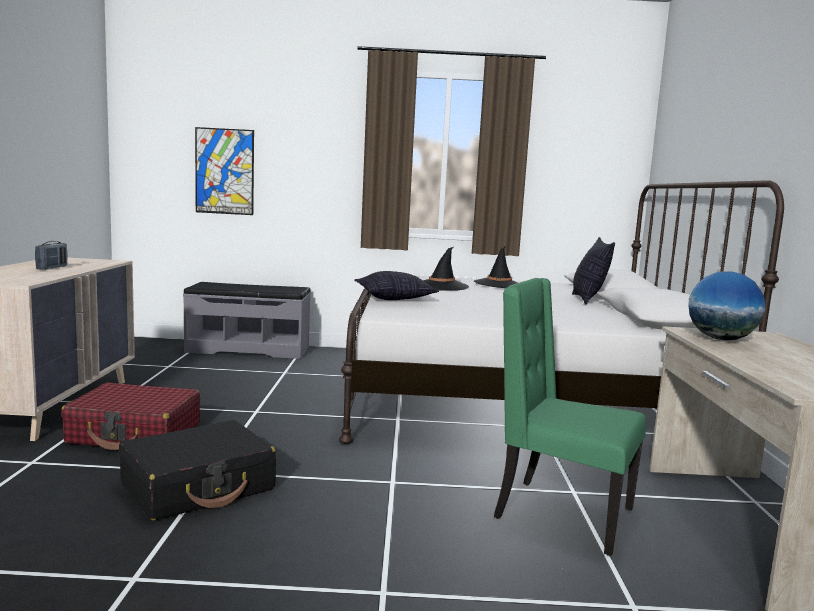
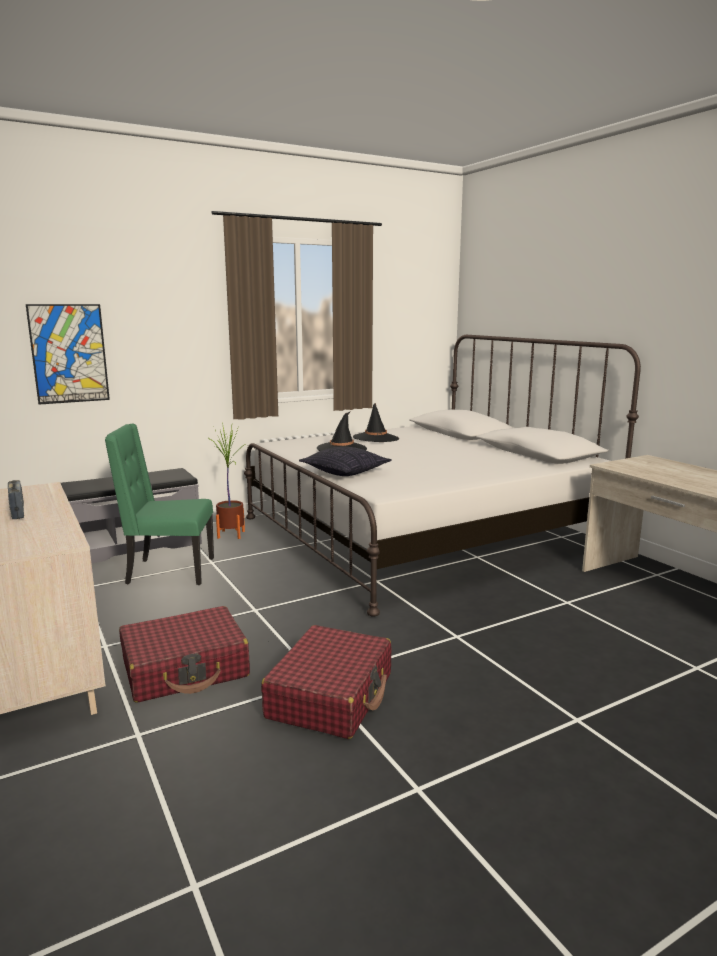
camera: 30 degrees left, 5 degrees up
(199, 487) = (331, 696): black suitcase -> red suitcase
(335, 358) = (231, 534): none -> potted plant
(560, 514) = (583, 621): green chair -> green chair (169, 571)
(588, 300) = (466, 443): pillow -> none
(721, 339) = (641, 469): globe -> none

